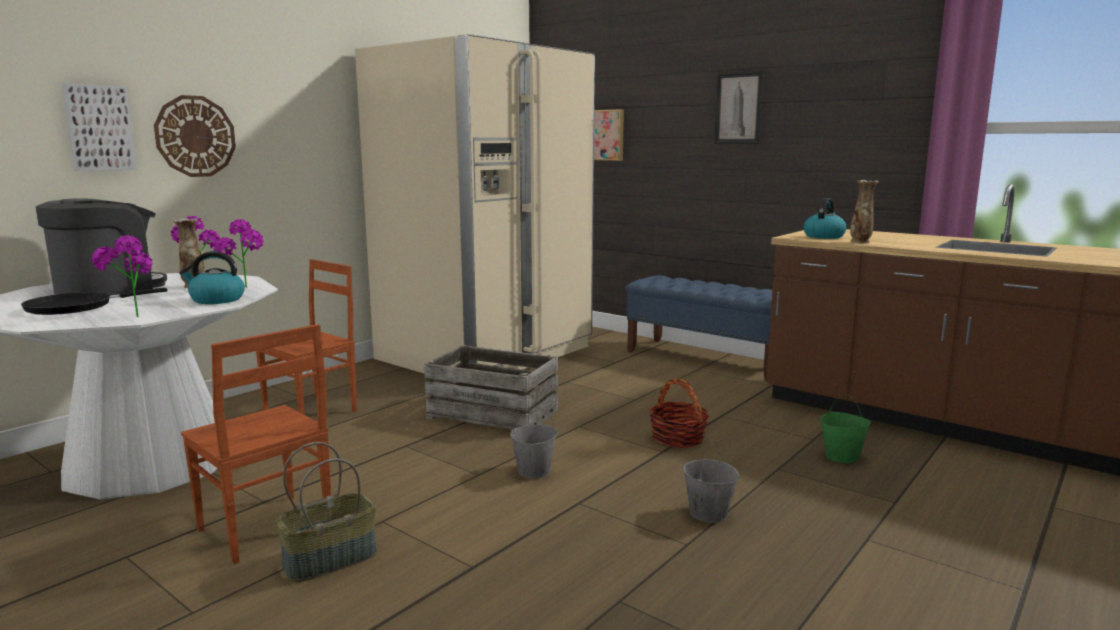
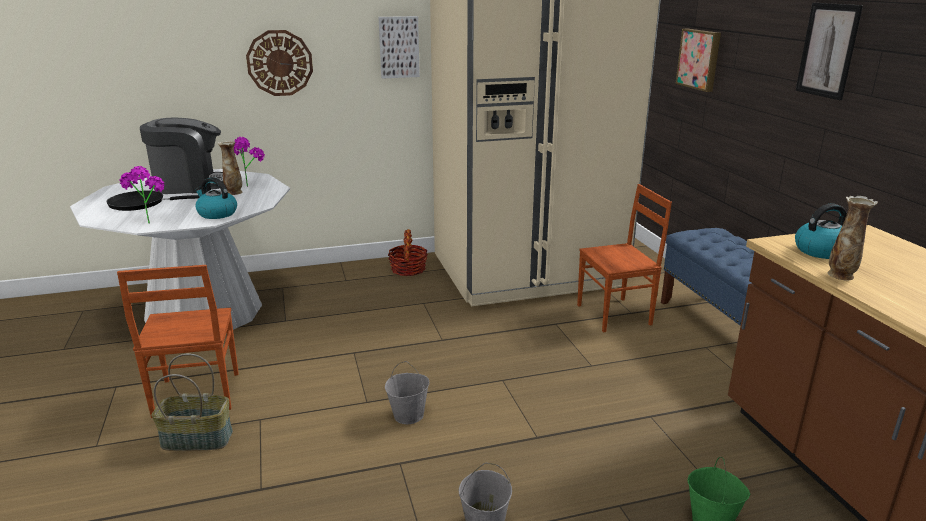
camera: 35 degrees right, 10 degrees up
(98, 128) = (205, 59): picture -> picture (398, 47)
(245, 289) = (254, 203): potted plant -> none
(312, 411) = (336, 297): brown chair -> brown chair (615, 315)
(493, 413) = (453, 340): crate -> none
(678, 438) = (570, 427): basket -> basket (408, 269)

